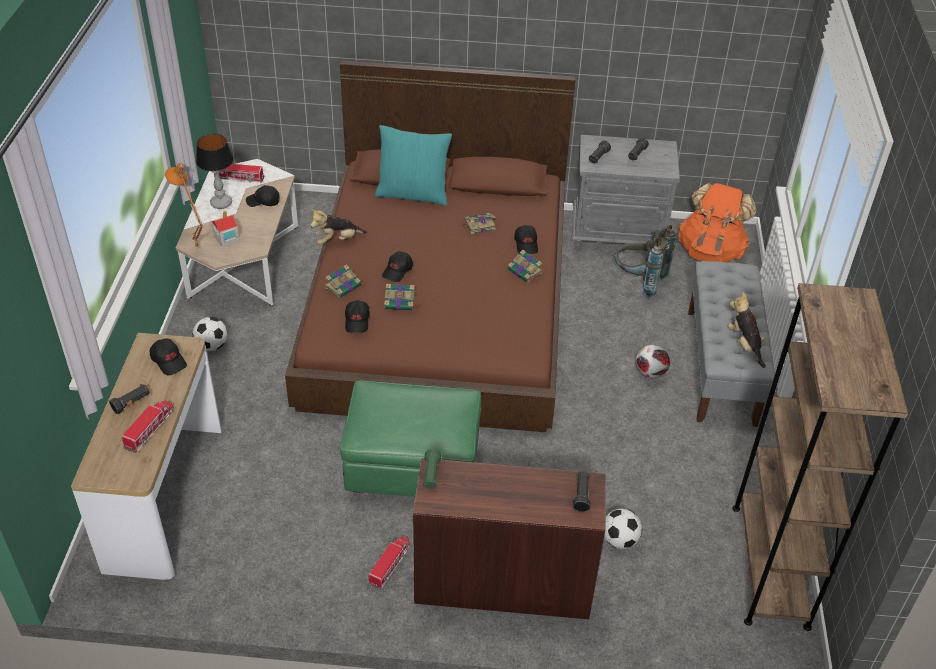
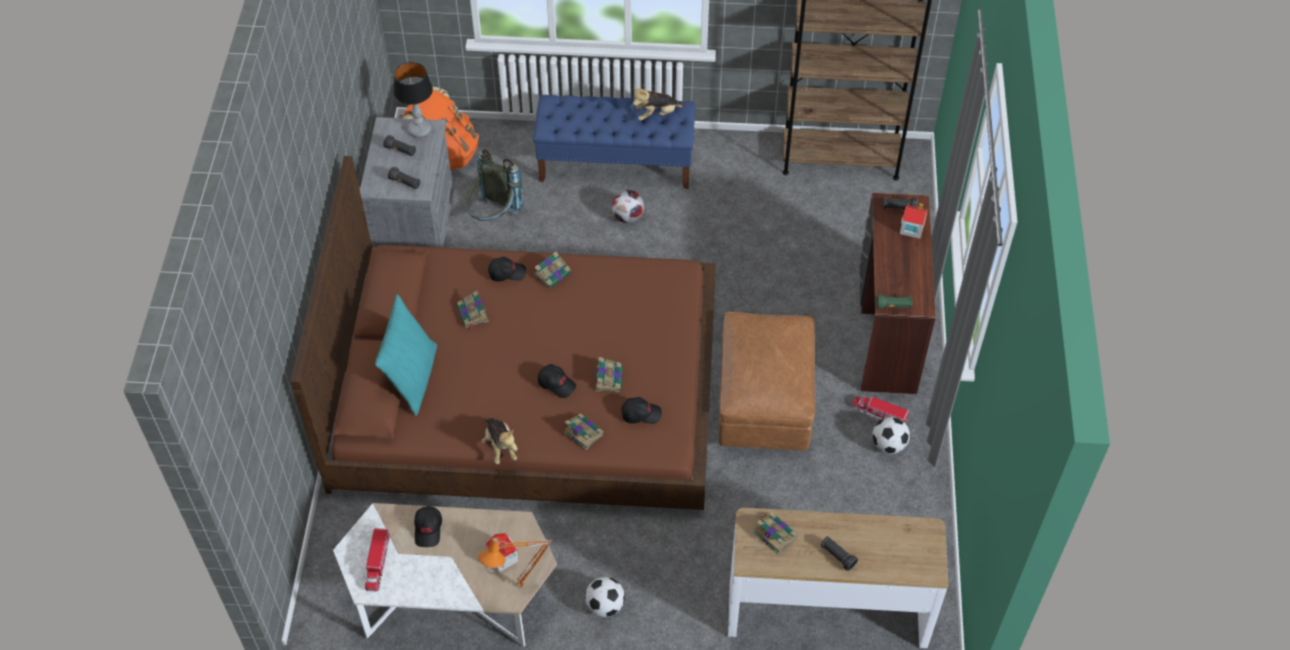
camera: 90 degrees left, 10 degrees up
(149, 429) = (869, 533): toy truck -> none
(169, 361) = (774, 534): black cap -> book
(220, 203) = (431, 576): table lamp -> table lamp (419, 130)
(413, 466) = (763, 402): green ottoman -> brown ottoman
(549, 505) = (911, 228): none -> toy house
(619, 540) = (829, 251): football -> football (888, 445)
(721, 367) = (616, 164): grey bench -> blue bench

